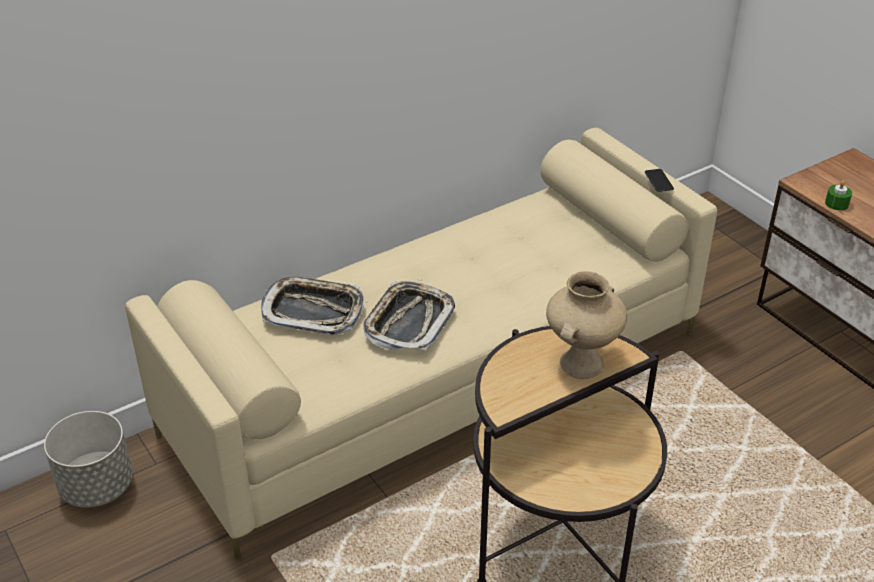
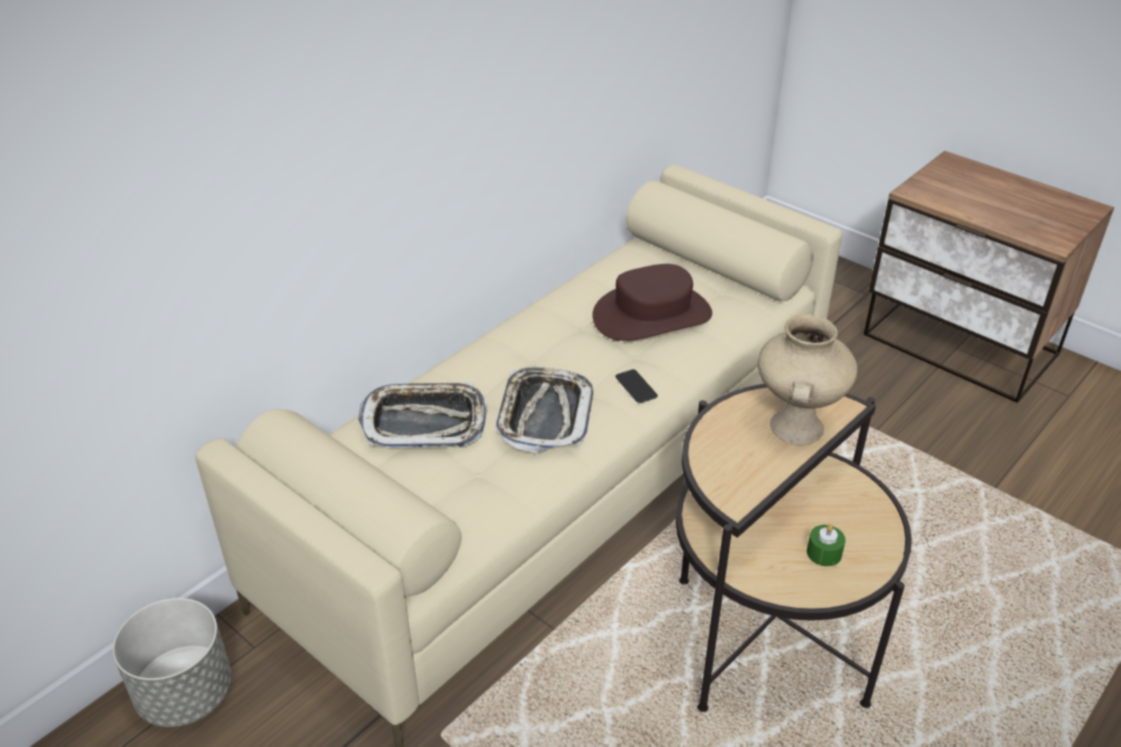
camera: 15 degrees left, 0 degrees up
(533, 255) = (652, 315): none -> brown hat
(658, 181) = (769, 211): phone -> phone (636, 387)
(836, 203) = (959, 209): green candle -> green candle (824, 553)

